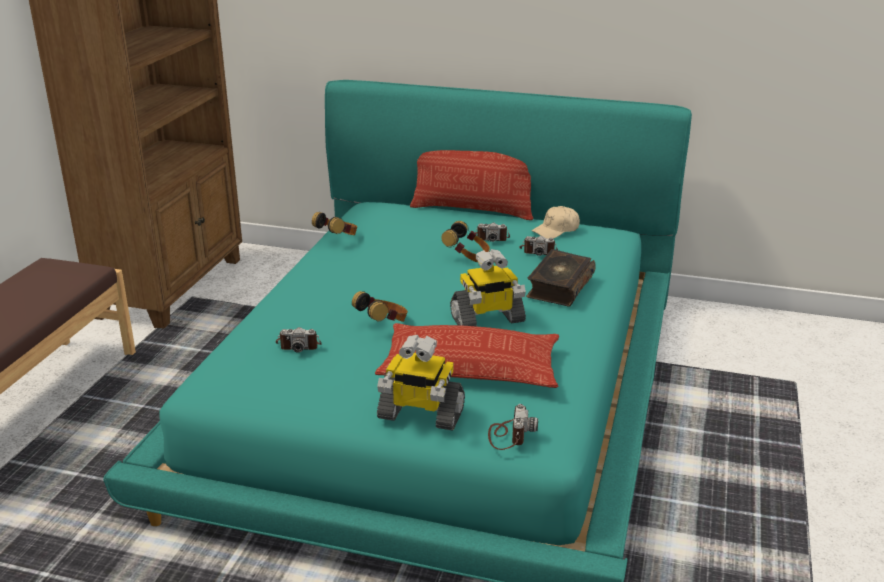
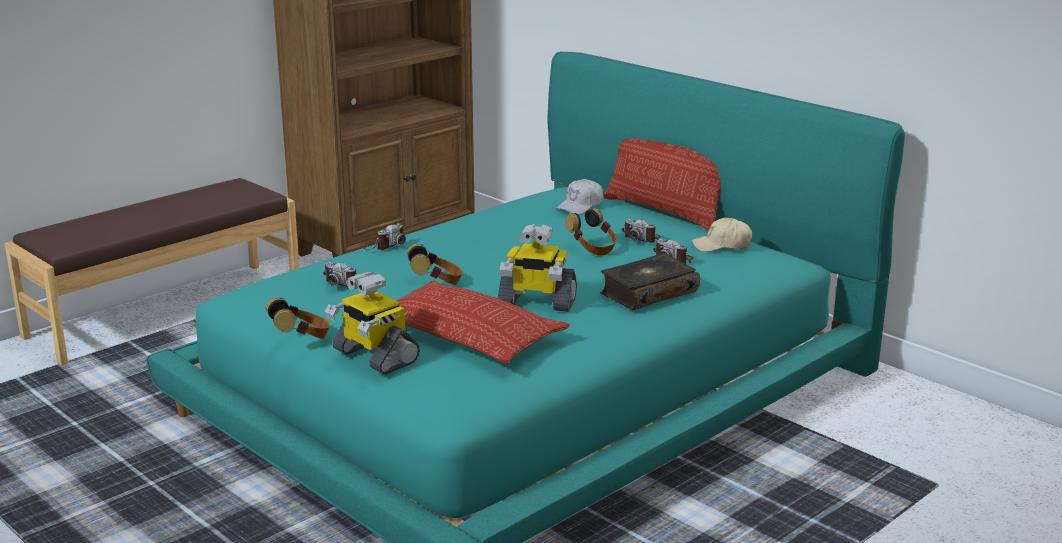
camera: 30 degrees right, 5 degrees down
(337, 239) = (492, 210): headphones -> headphones (301, 339)
(406, 219) = (580, 206): none -> white cap
(509, 435) = (428, 391): camera -> camera (384, 245)

